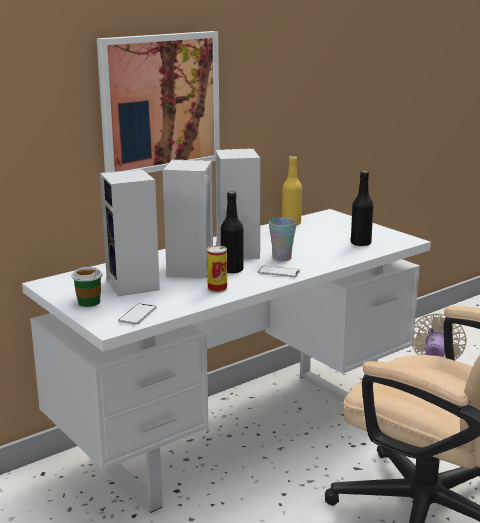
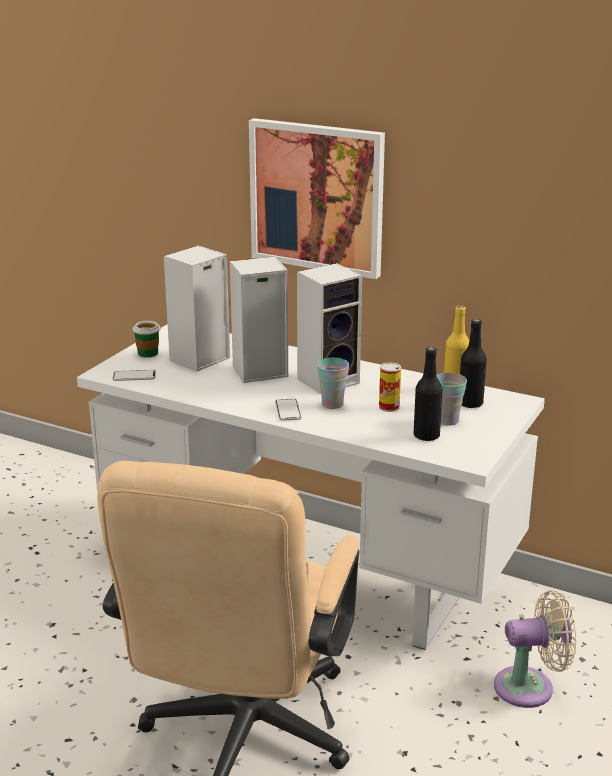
camera: 65 degrees right, 5 degrees up
(217, 288) = (219, 393): can -> can (389, 407)
(232, 270) = (274, 389): black bottle -> black bottle (470, 403)
(341, 234) = (447, 420): none -> cup

